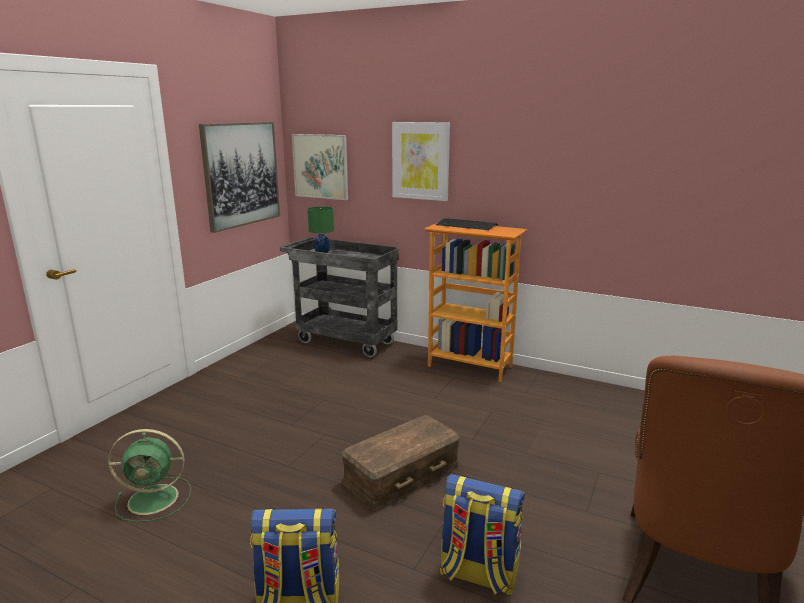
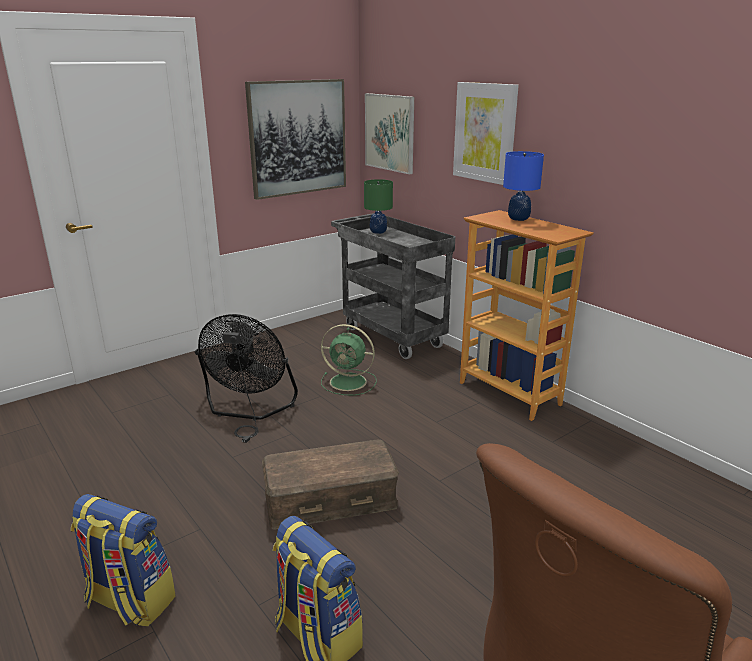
camera: 25 degrees right, 5 degrees up
(155, 499) = (103, 456): green fan -> green fan (349, 382)
(267, 426) = (245, 411): none -> black fan
(466, 225) = (519, 219): keyboard -> blue table lamp

